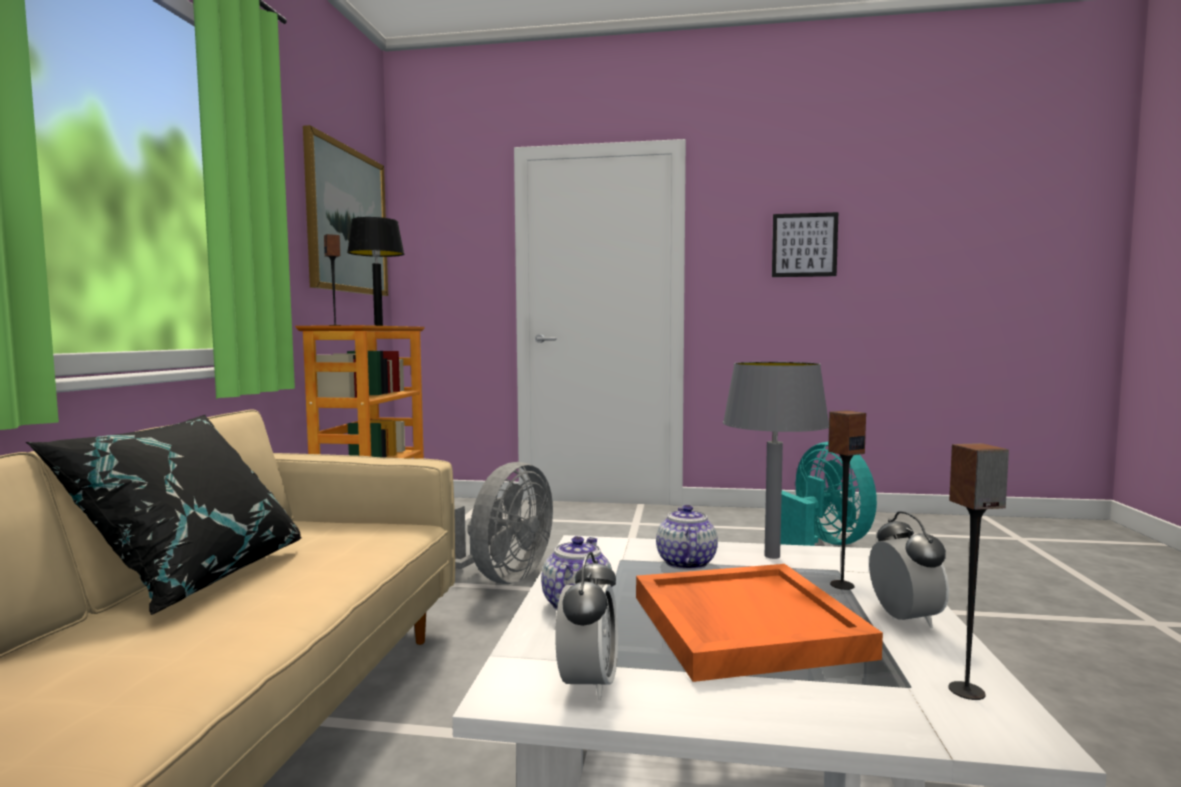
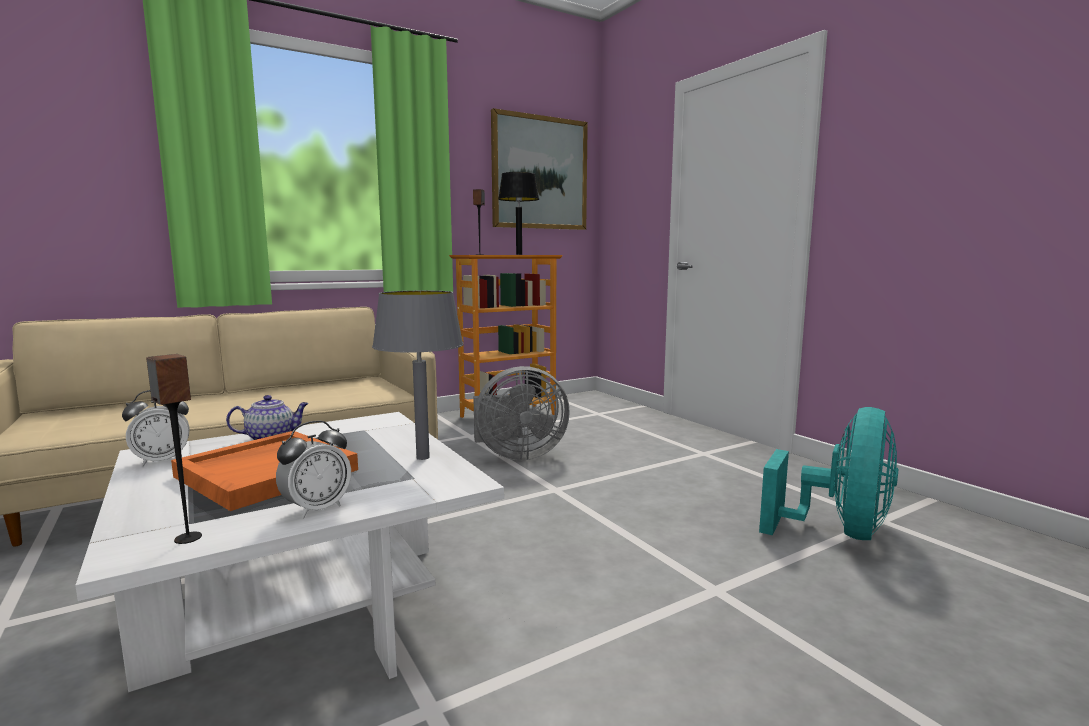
camera: 50 degrees right, 5 degrees up
(193, 578) = (278, 389): black pillow -> none
(685, 562) = (376, 442): teapot -> none
(804, 245) = (966, 139): picture -> none
(841, 585) = (376, 483): speaker -> none

